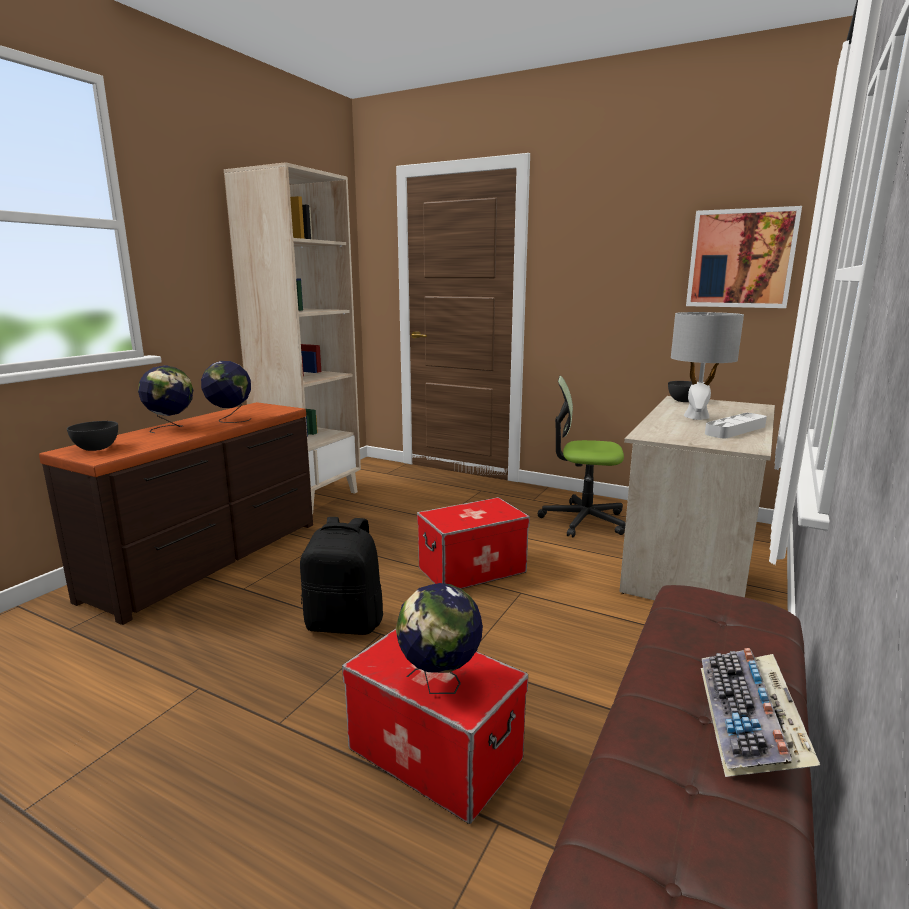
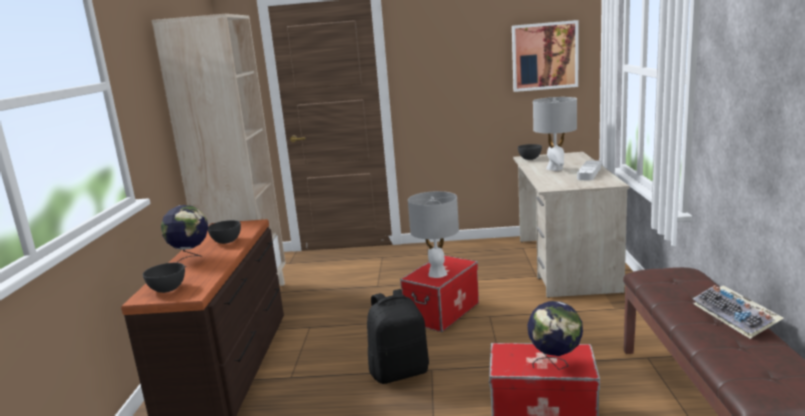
camera: 25 degrees left, 0 degrees up
(230, 420) = (226, 241): globe -> grey bowl
(464, 517) = (437, 273): none -> grey table lamp
(583, 520) = (477, 259): office chair -> none

